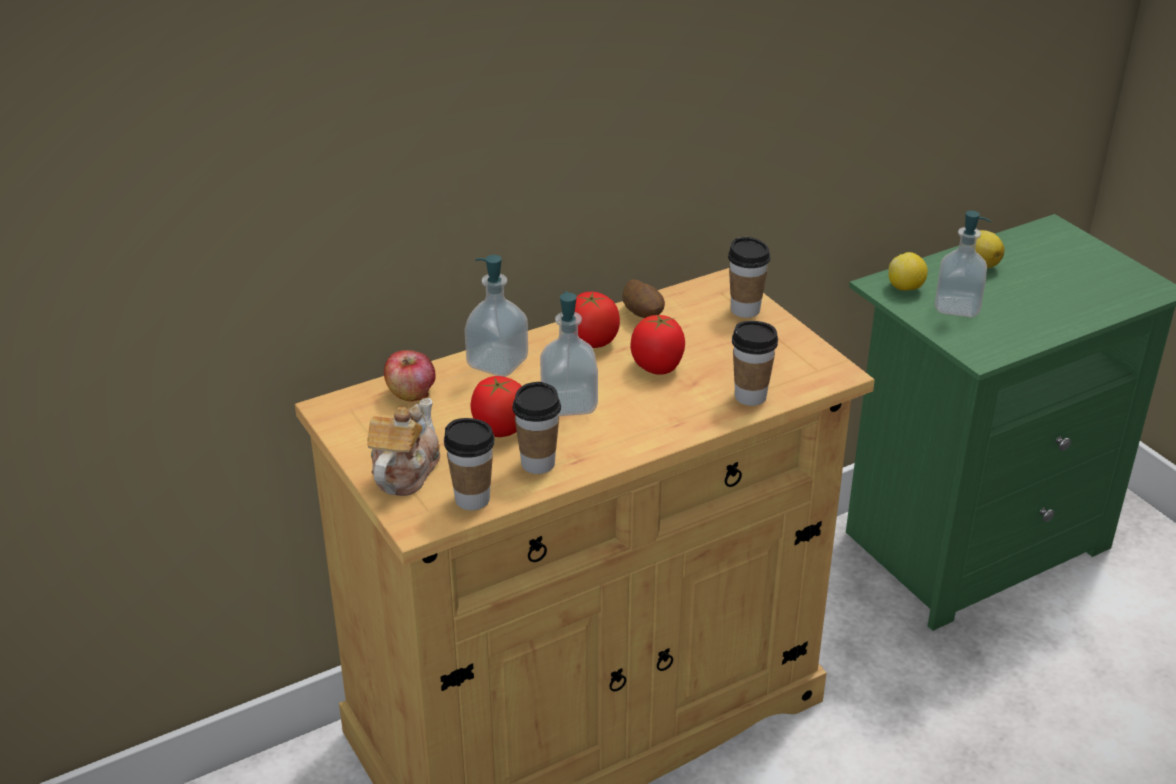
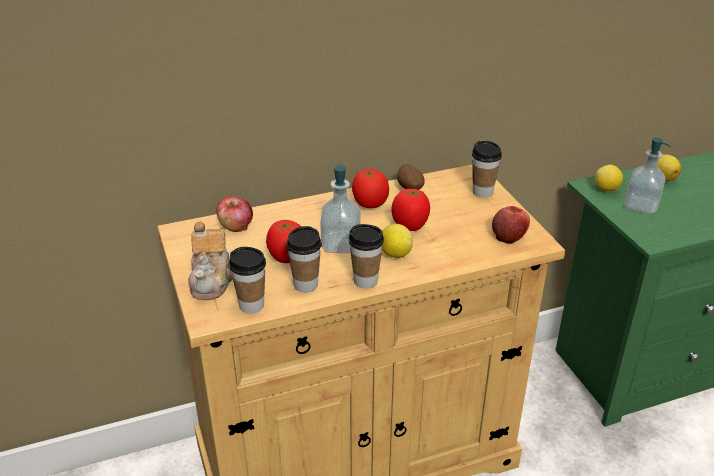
camera: 10 degrees right, 0 degrees up
(404, 472) = (212, 280): teapot -> teapot turned 150 degrees clockwise
(497, 363) = (301, 212): soap dispenser -> none
(648, 408) = (395, 254): none -> lemon
(750, 396) = (471, 253): cup -> cup (365, 281)
(796, 368) = (509, 236): none -> apple

